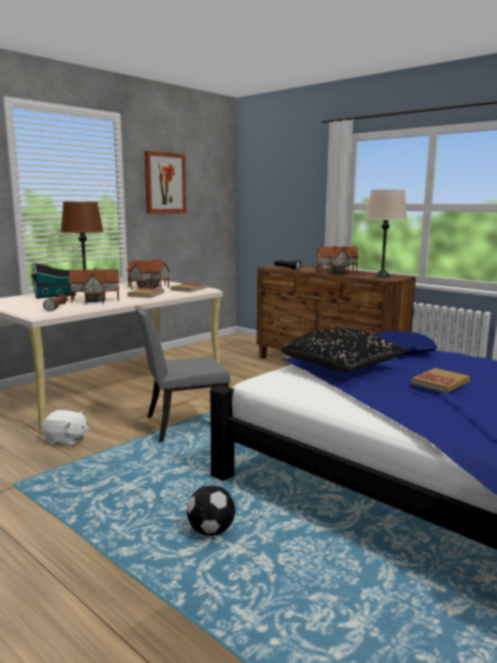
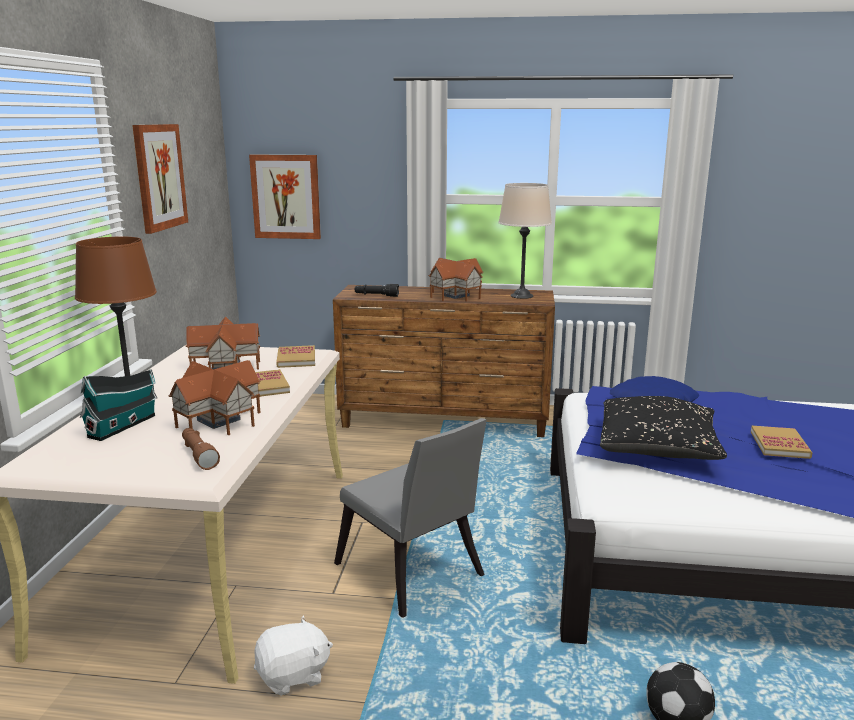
camera: 35 degrees left, 5 degrees up
(184, 424) = (412, 575): grey chair -> grey chair turned 75 degrees counterclockwise
(263, 205) = (286, 197): none -> picture

